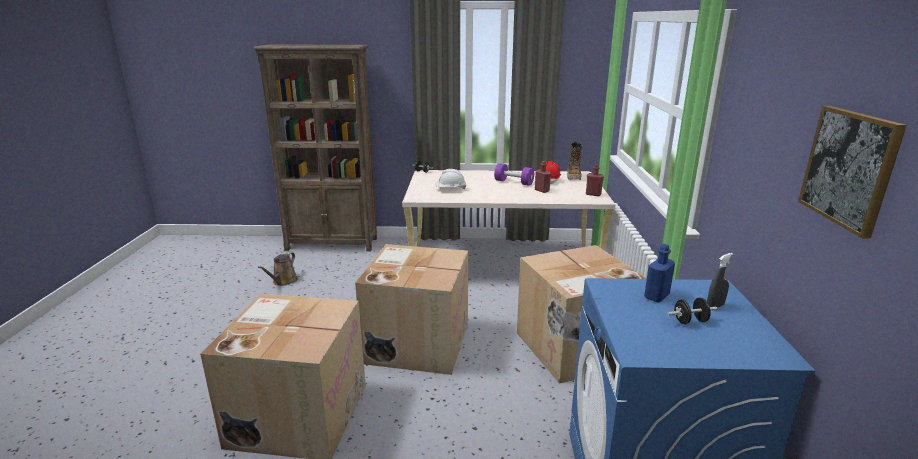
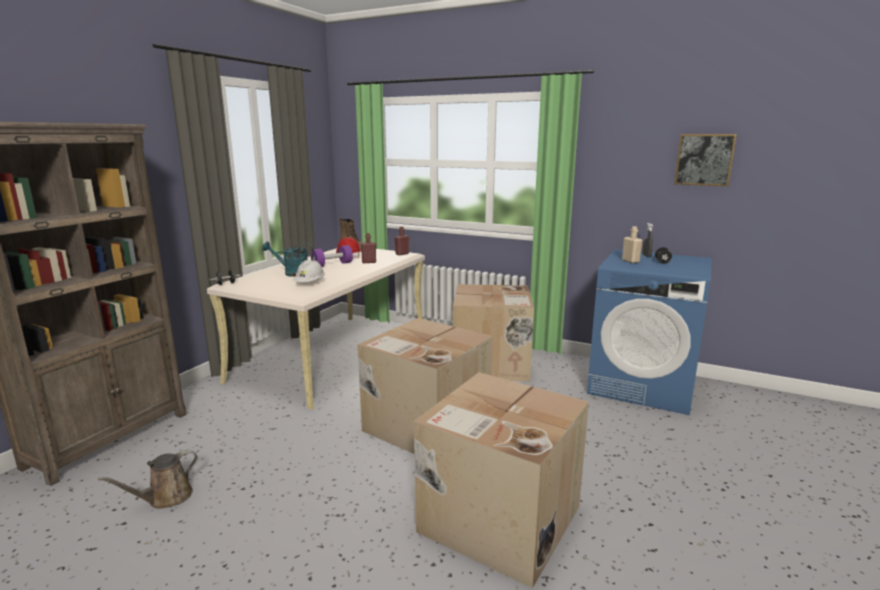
camera: 65 degrees left, 5 degrees down
(283, 281) = (166, 498): brown watering can -> brown watering can turned 90 degrees clockwise
(470, 179) = (292, 273): none -> turquoise watering can
(656, 296) = (630, 261): blue bottle -> beige bottle

